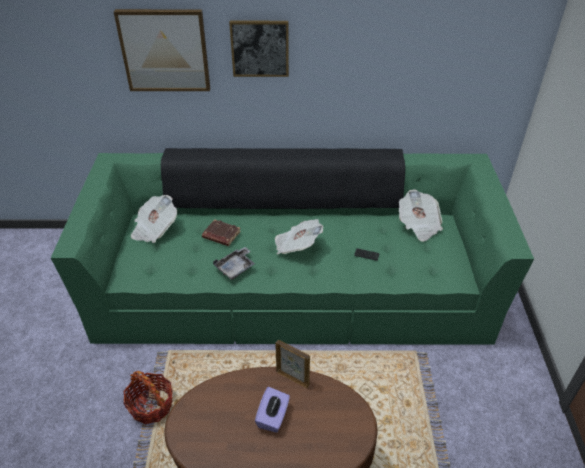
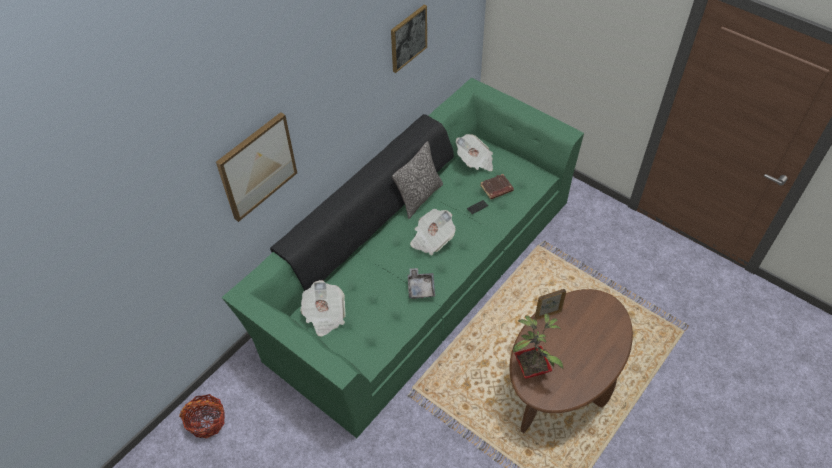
camera: 50 degrees left, 10 degrees up
(151, 405) = (453, 425): basket -> basket (207, 421)
(212, 403) = (533, 368): none -> potted plant
(220, 235) = (375, 277): brown book -> brown book (496, 189)
(260, 48) = (323, 111): picture -> picture (408, 38)
(273, 417) = (568, 342): purple tissue box -> none
(336, 216) = (419, 197): none -> pillow

